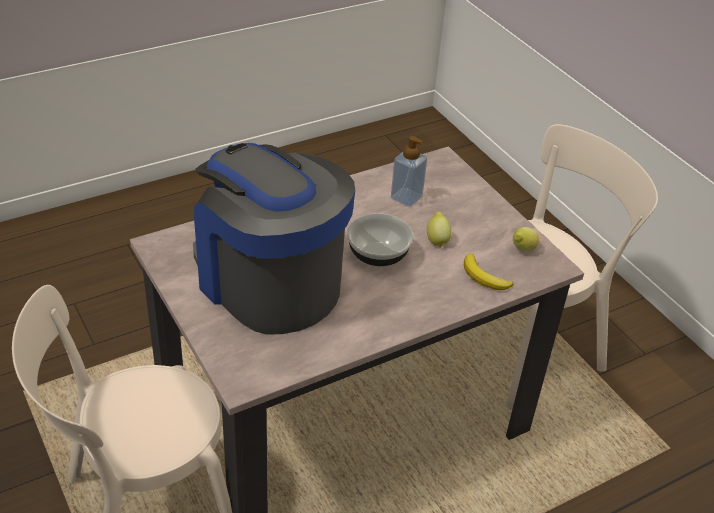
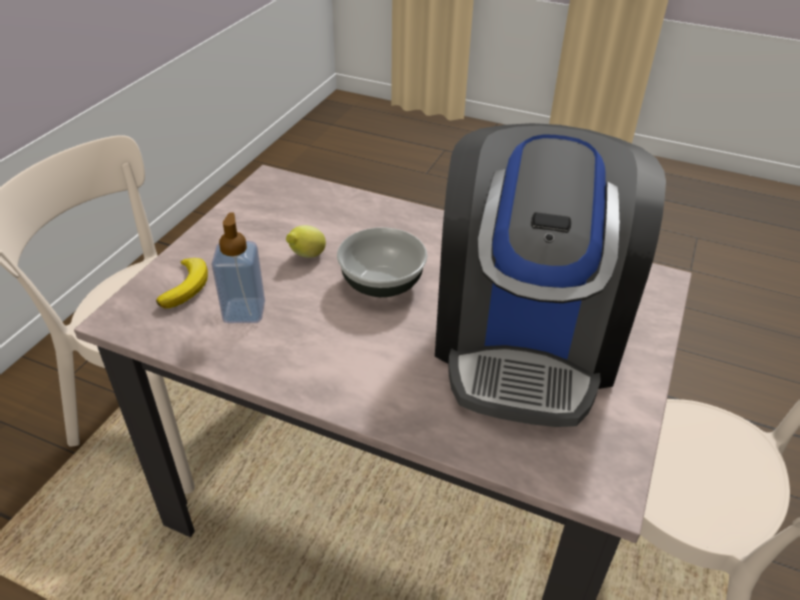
camera: 125 degrees left, 0 degrees up
(484, 277) = (335, 208): banana -> banana (187, 286)
(522, 250) = (264, 202): lemon -> none

